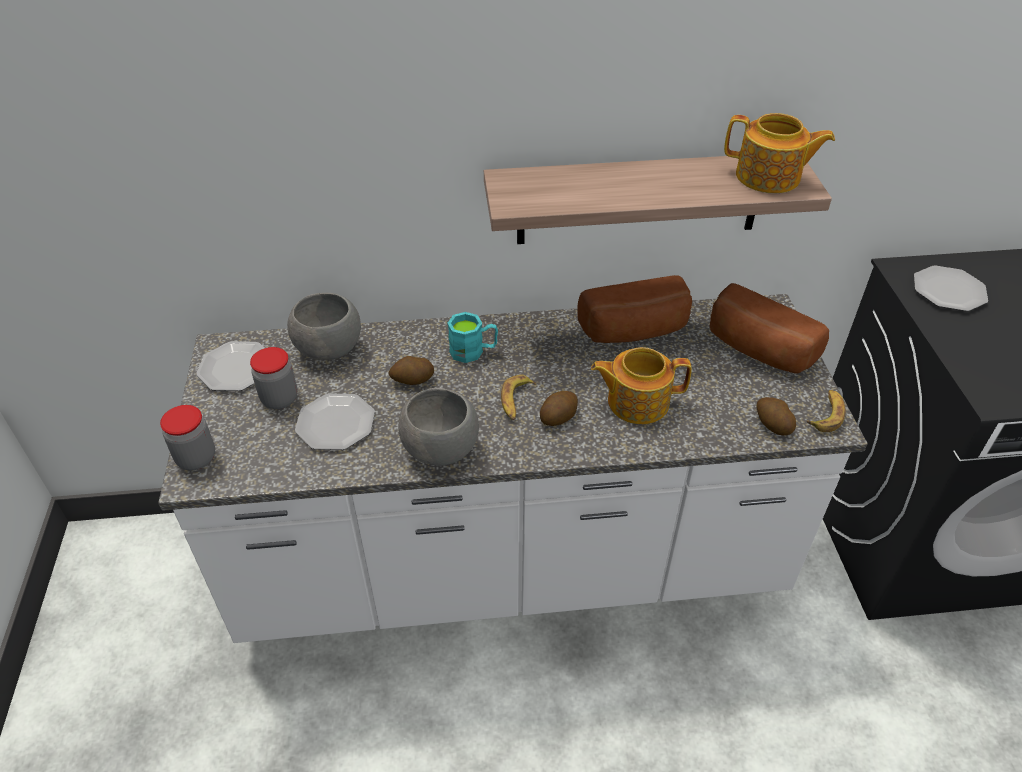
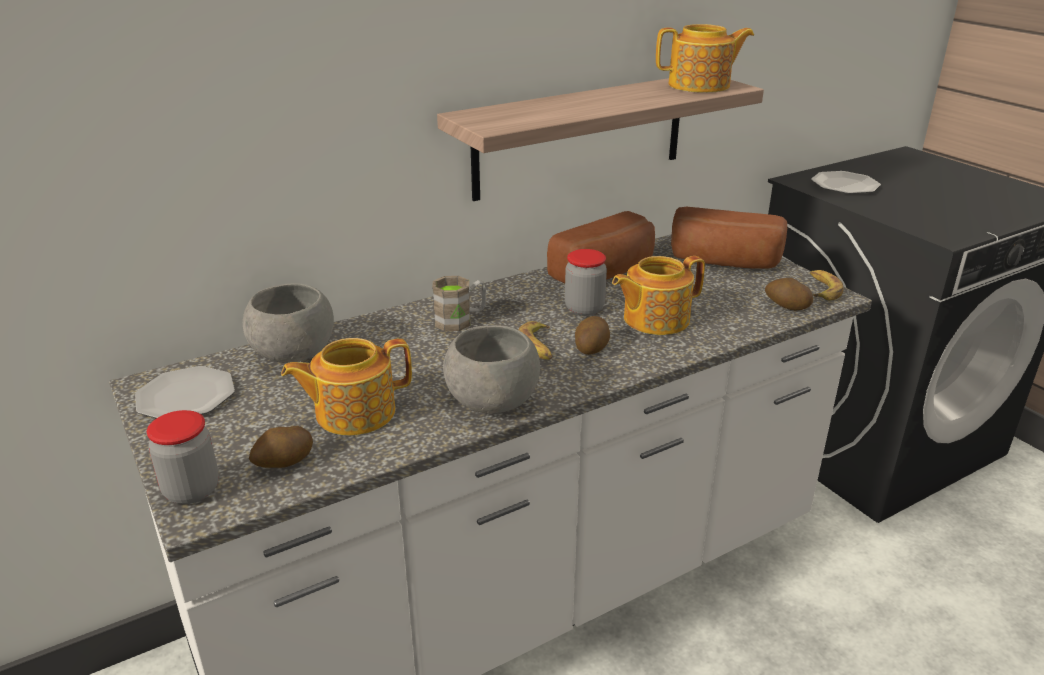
camera: 25 degrees left, 15 degrees down
(279, 399) = (264, 409): jar -> jar (584, 308)
(336, 423) = (353, 412): plate -> teapot
(412, 380) = (413, 357): potato -> potato (284, 463)
(473, 351) = (460, 320): turquoise mug -> brown mug

